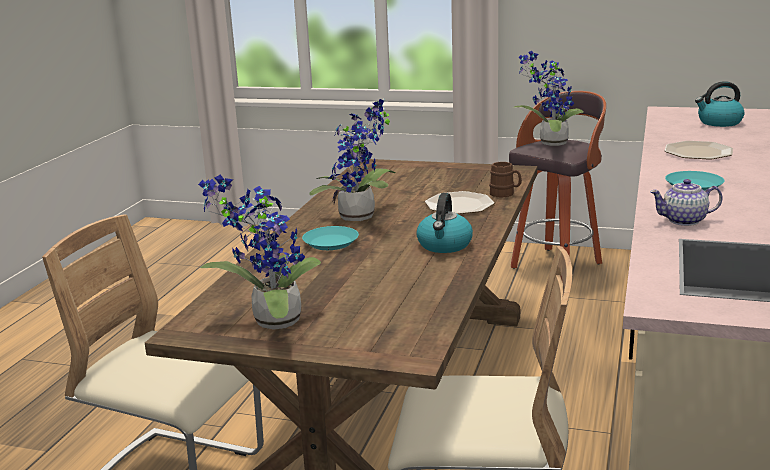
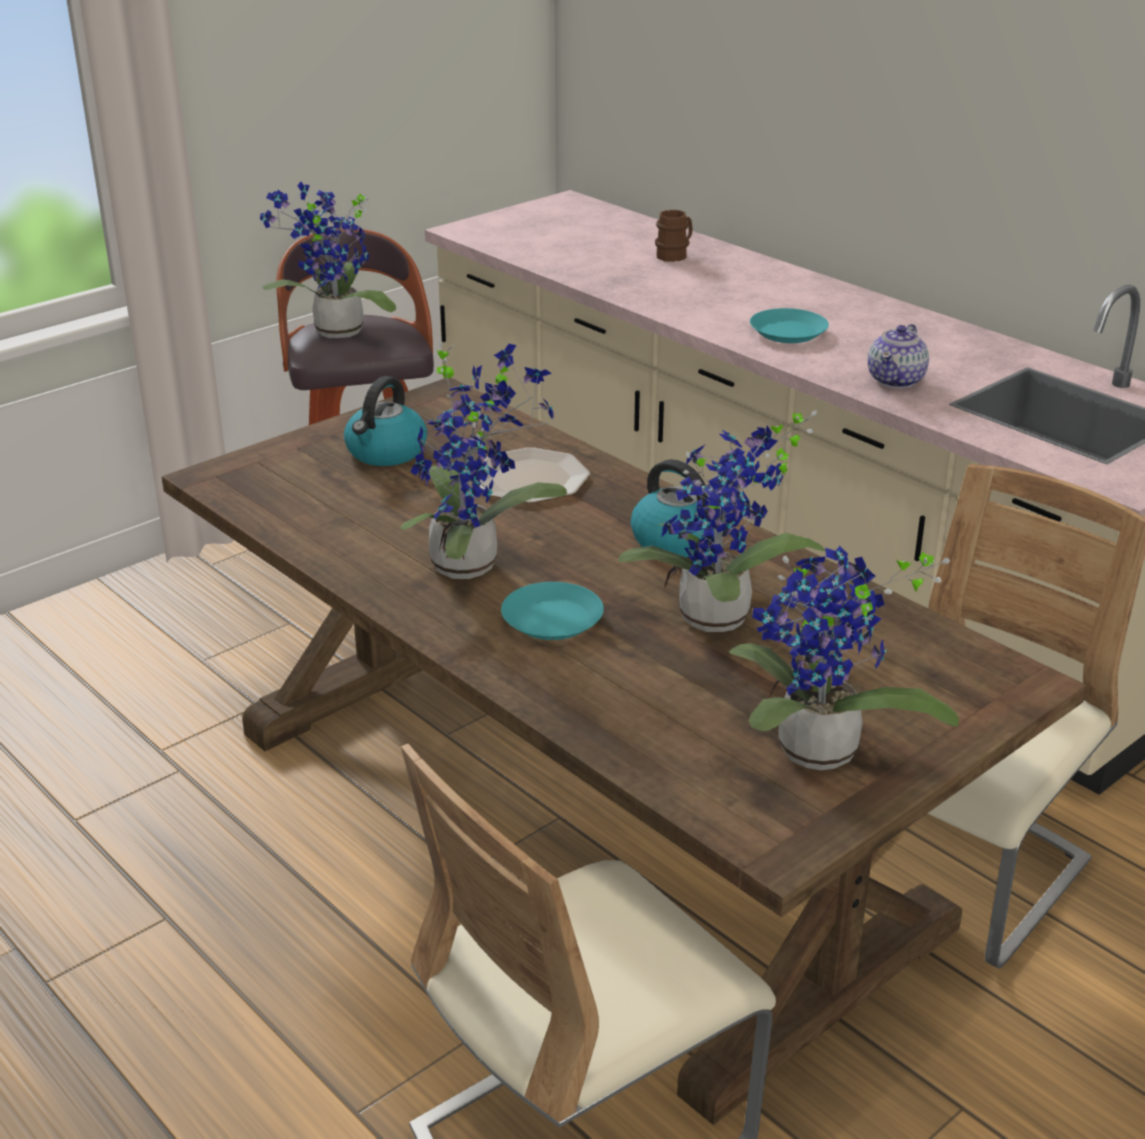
camera: 60 degrees left, 10 degrees up
(375, 272) = (718, 622): none -> potted plant
(505, 194) = (534, 436): brown mug -> brown mug (675, 255)
(697, 152) = (669, 284): plate -> none
(719, 122) = (571, 231): kettle -> kettle (386, 452)

